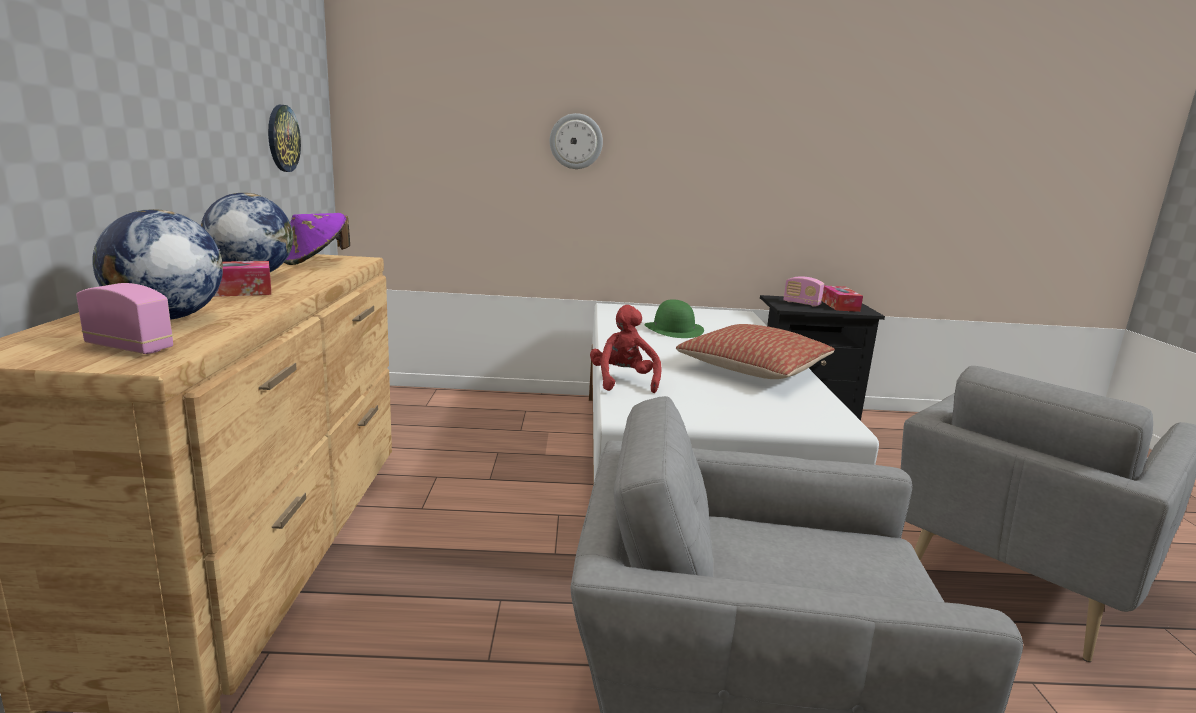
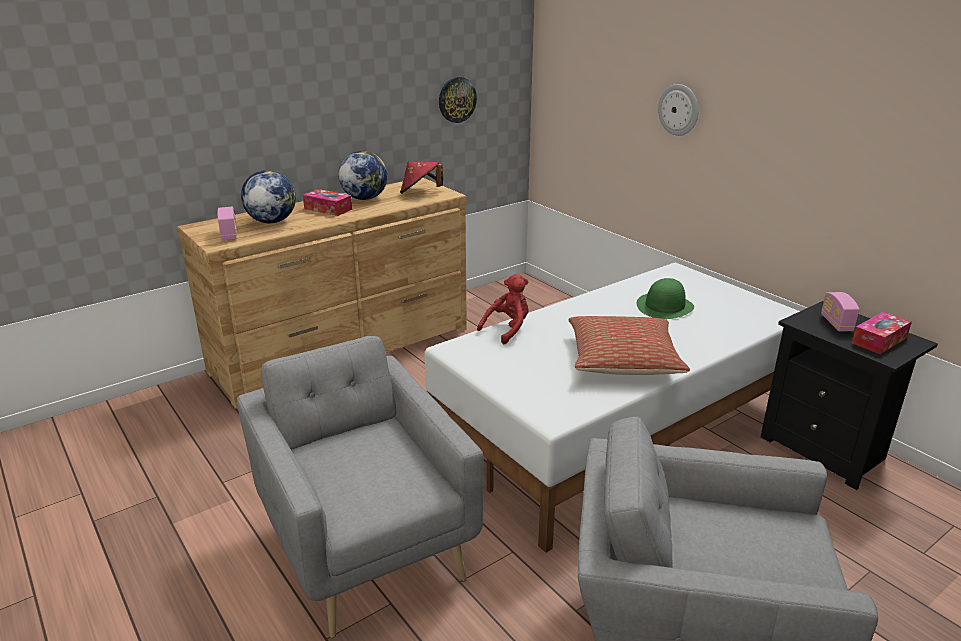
camera: 55 degrees right, 10 degrees up
(315, 261) = (420, 192): purple hat -> red hat

